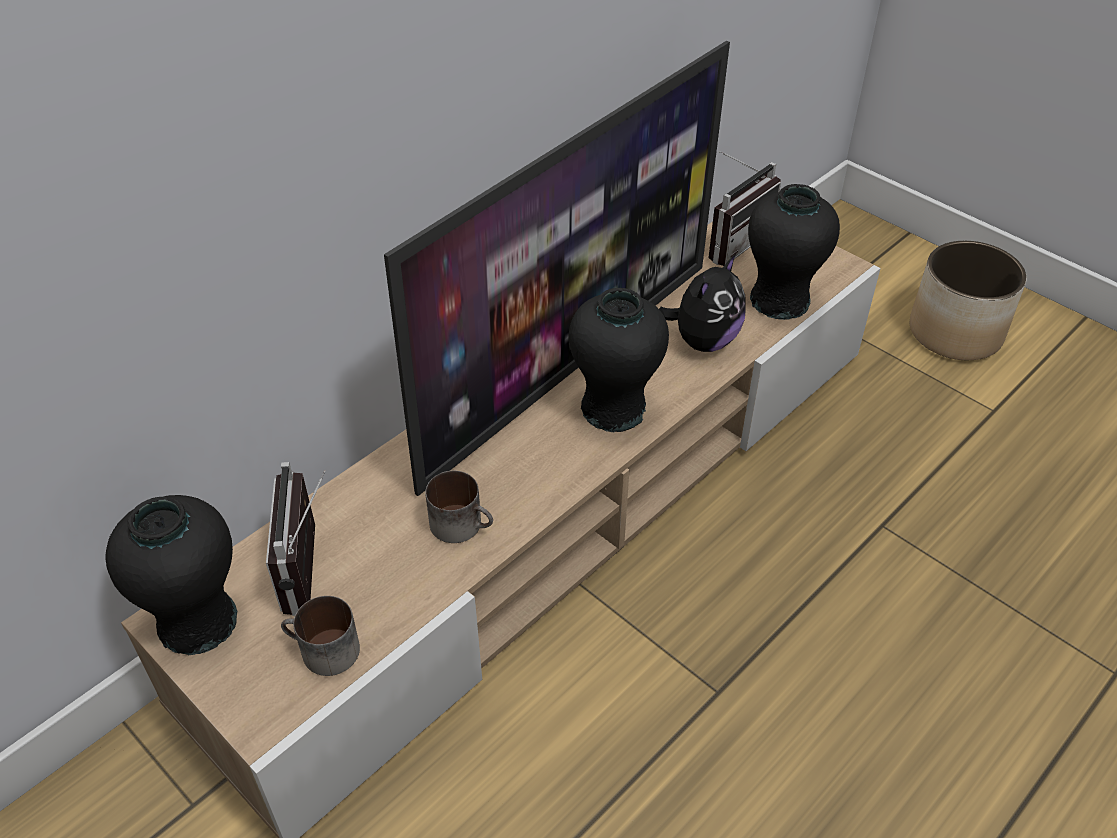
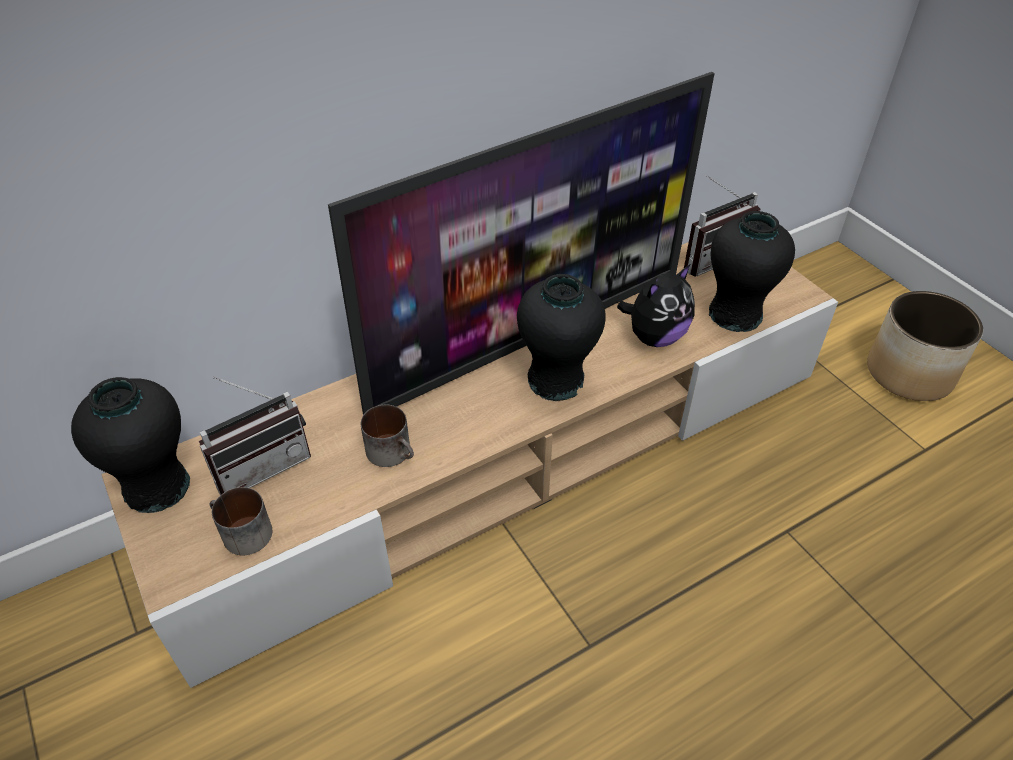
camera: 15 degrees right, 0 degrees up
(314, 570) = (261, 464): radio -> radio turned 135 degrees counterclockwise

